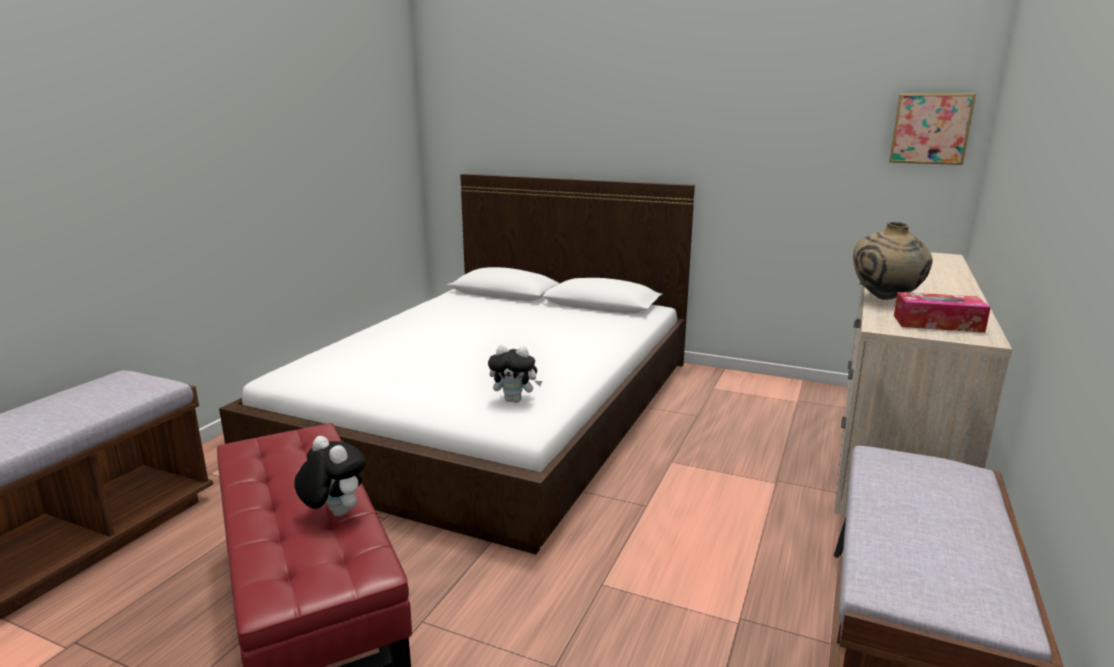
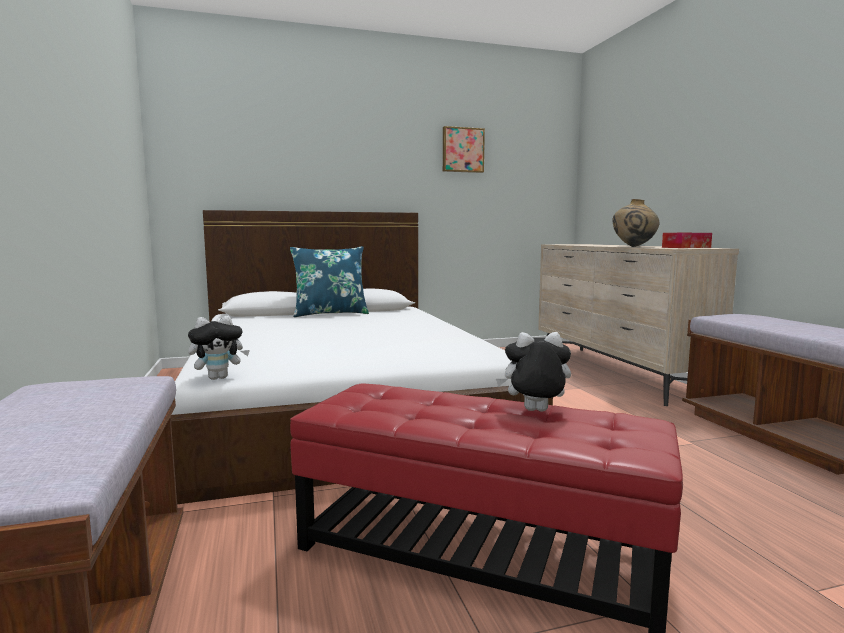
camera: 40 degrees left, 10 degrees down
(515, 400) = (455, 348): plush toy -> plush toy (219, 377)
(549, 306) = (330, 314): none -> blue pillow
(930, 128) = (549, 174): picture -> picture (462, 150)

